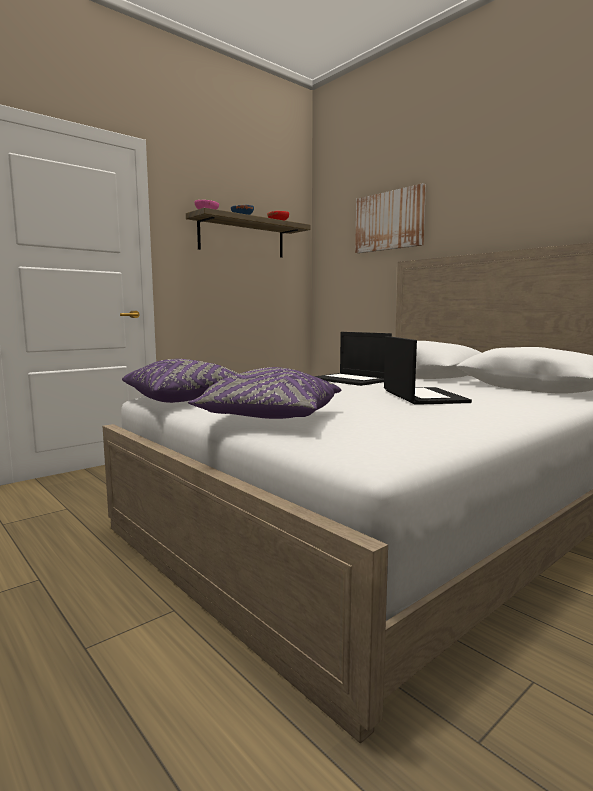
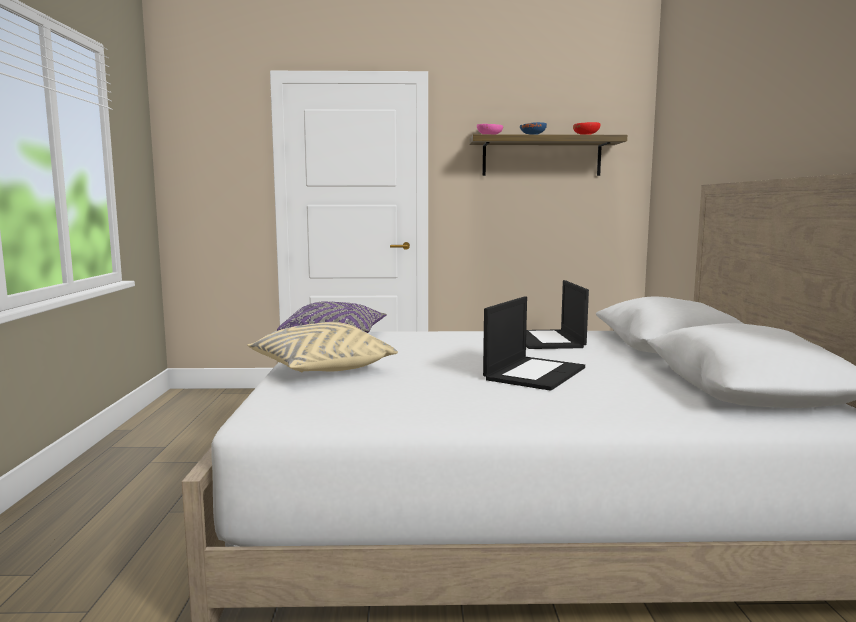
camera: 40 degrees right, 0 degrees up
(271, 419) = (320, 370): purple pillow -> beige pillow
(389, 221) = (710, 126): picture -> none

